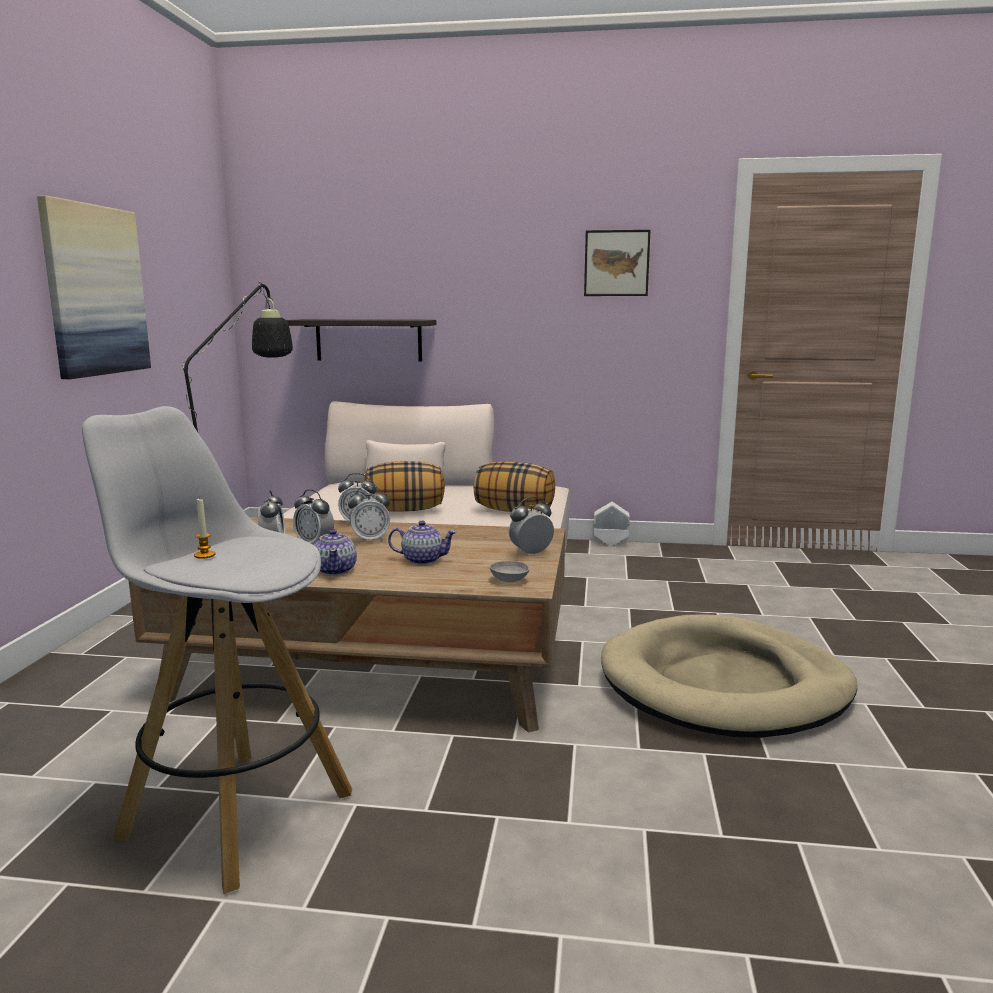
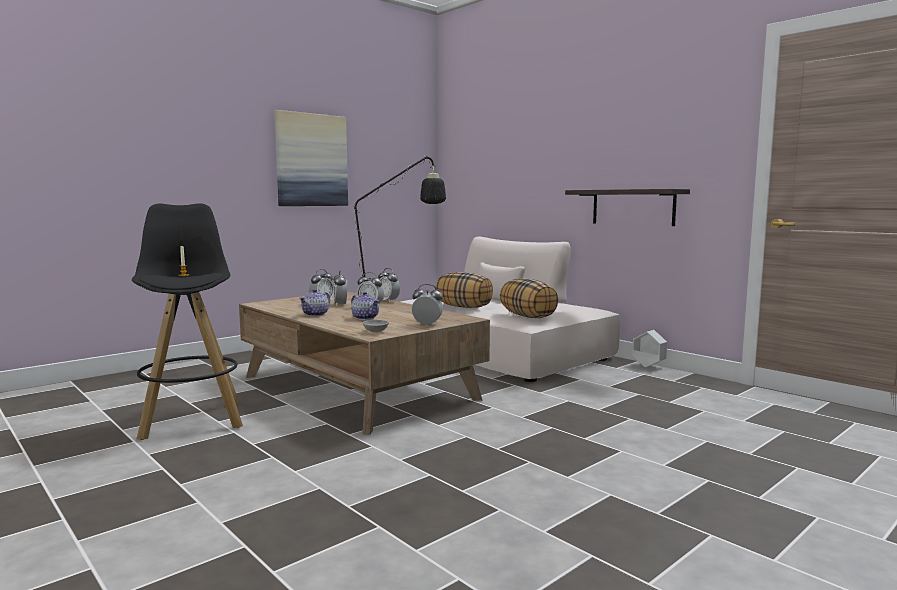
camera: 40 degrees right, 5 degrees down
(235, 813) = (192, 419): white stool -> black stool
(368, 340) = (502, 194): shelf -> shelf (633, 207)
(616, 263) = (662, 128): picture -> none
(724, 684) = (529, 452): beige dog bed -> none

